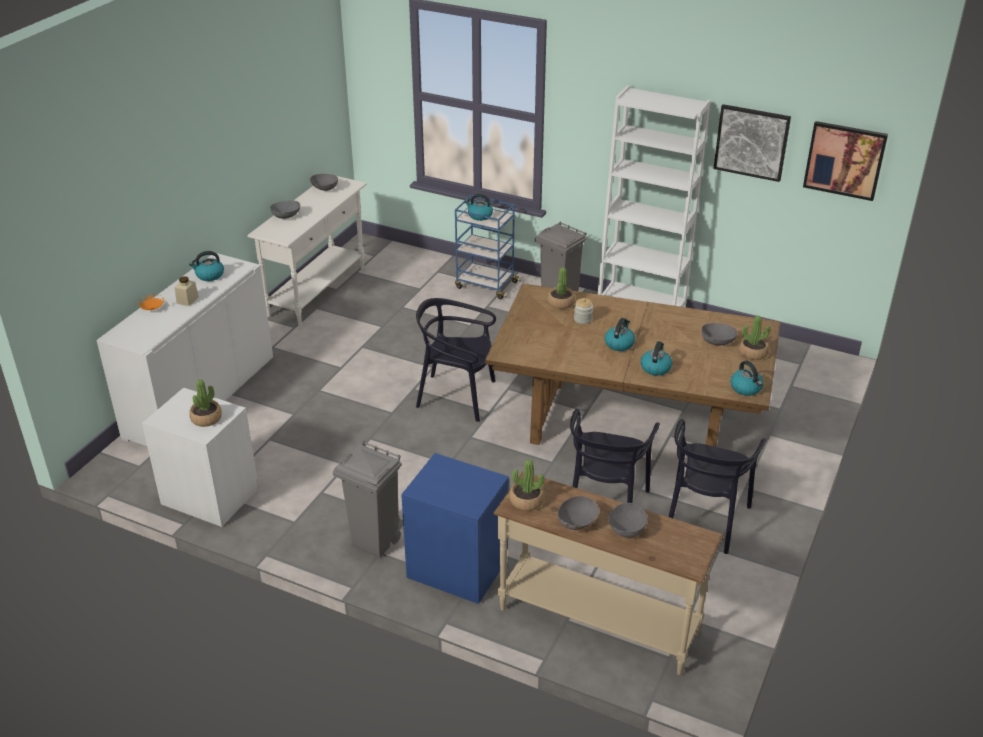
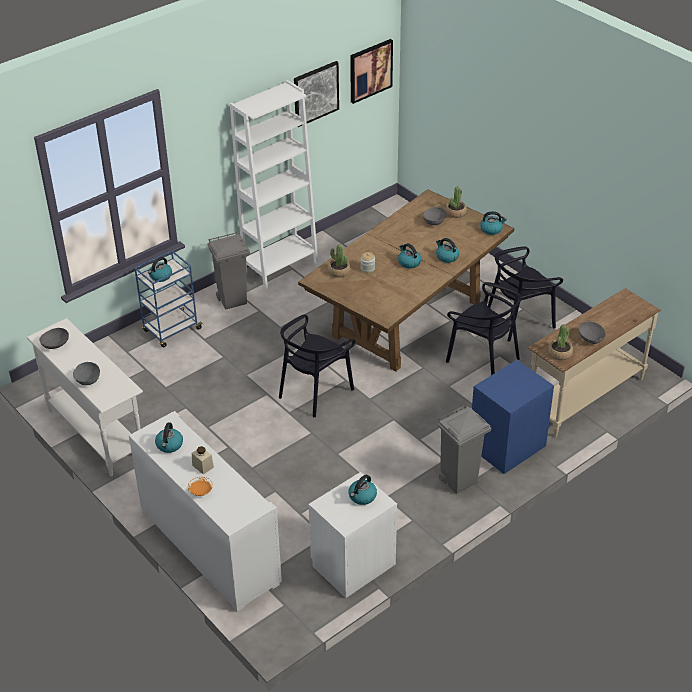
camera: 65 degrees left, 5 degrees up
(206, 418) = (362, 497): potted plant -> kettle
(626, 529) = (605, 321): grey bowl -> none
(704, 519) = (519, 320): black chair -> black chair turned 105 degrees clockwise

